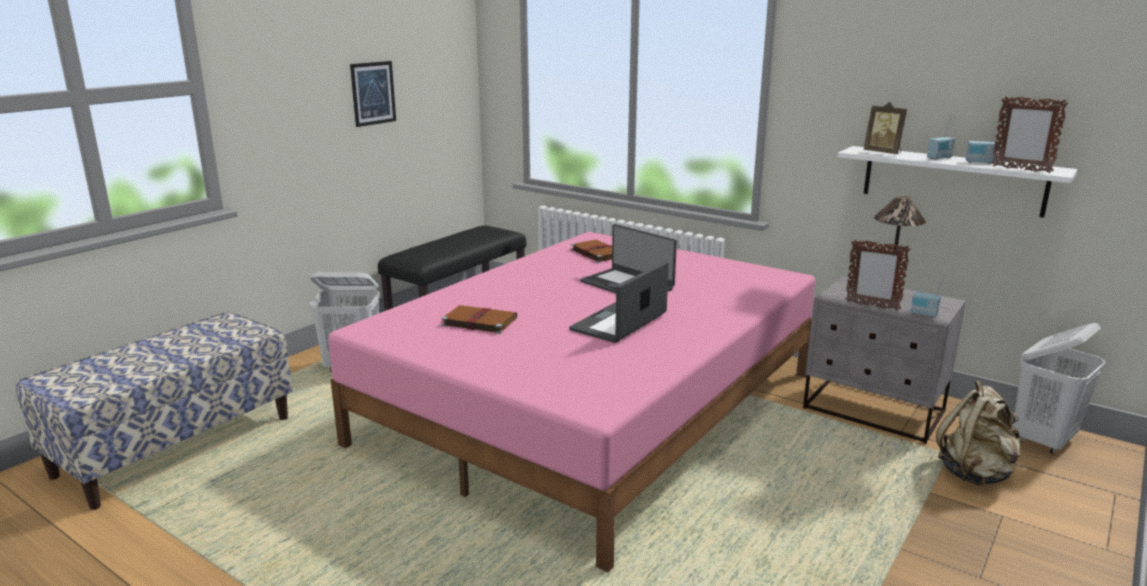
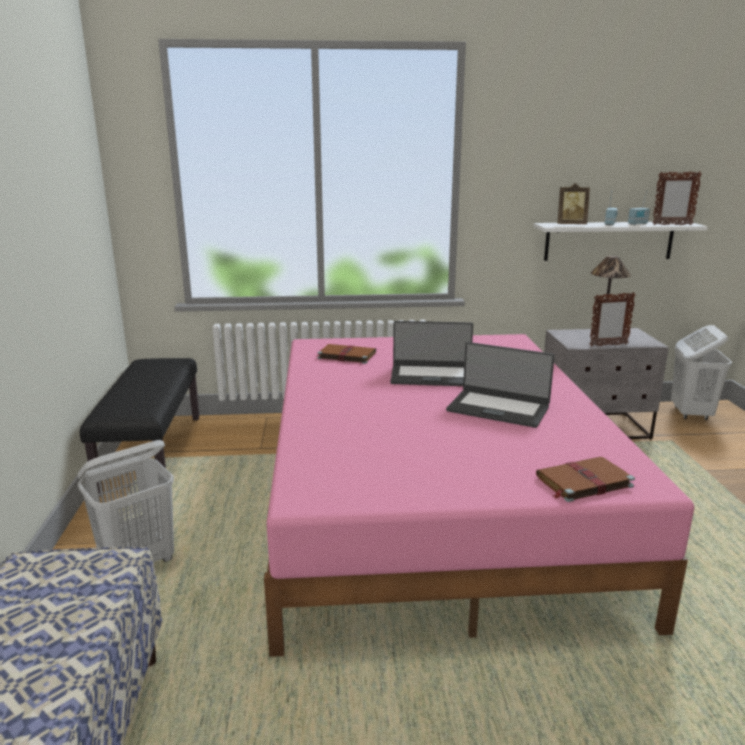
camera: 40 degrees left, 0 degrees up
(373, 93) = (45, 215): picture -> none
(478, 321) = (392, 448): brown book -> brown book (582, 482)
(620, 322) = (498, 408): laptop -> laptop turned 60 degrees counterclockwise
(923, 314) = (642, 343): radio -> none
(975, 473) = (701, 448): beige backpack -> none

